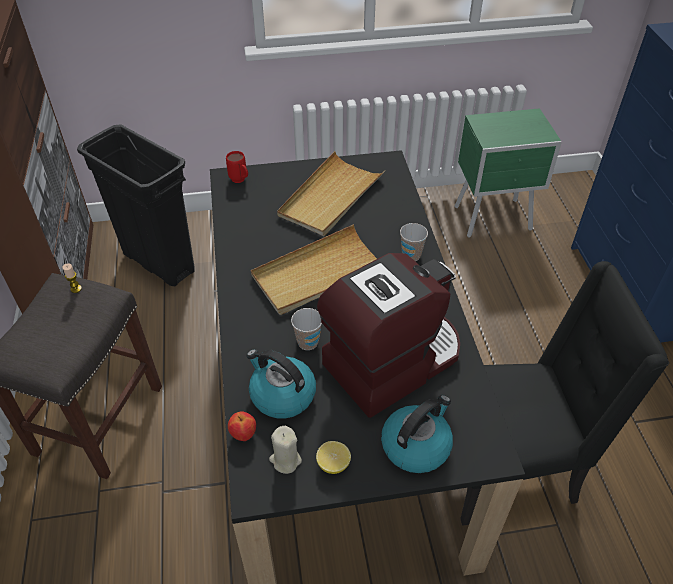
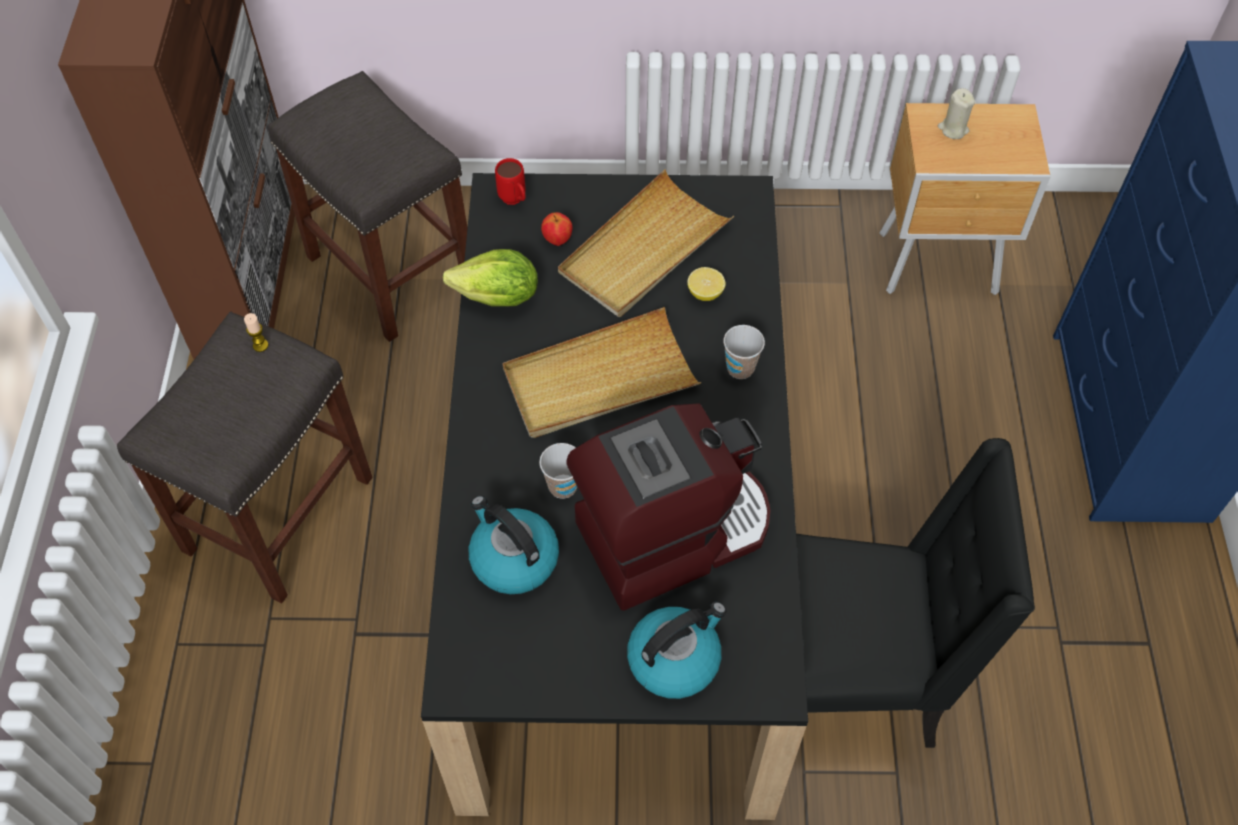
camera: 10 degrees right, 10 degrees up
(159, 263) = (393, 271): black trash can -> grey stool
(239, 235) = (498, 298): none -> lettuce
(243, 434) = (453, 607): apple -> apple (557, 240)
(285, 460) = (501, 650): beige candle -> beige candle (953, 129)
(333, 464) = (561, 666): lemon -> lemon (705, 293)
(494, 219) = (940, 265): green nightstand -> brown nightstand

